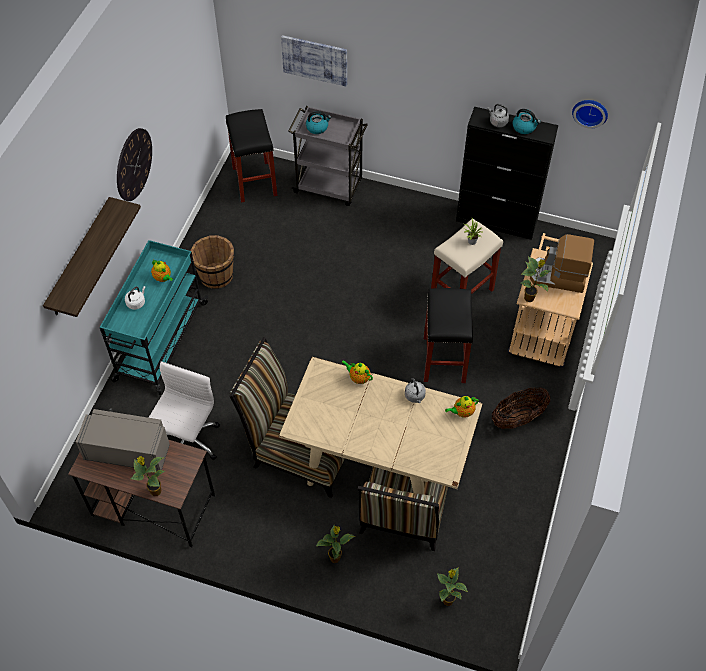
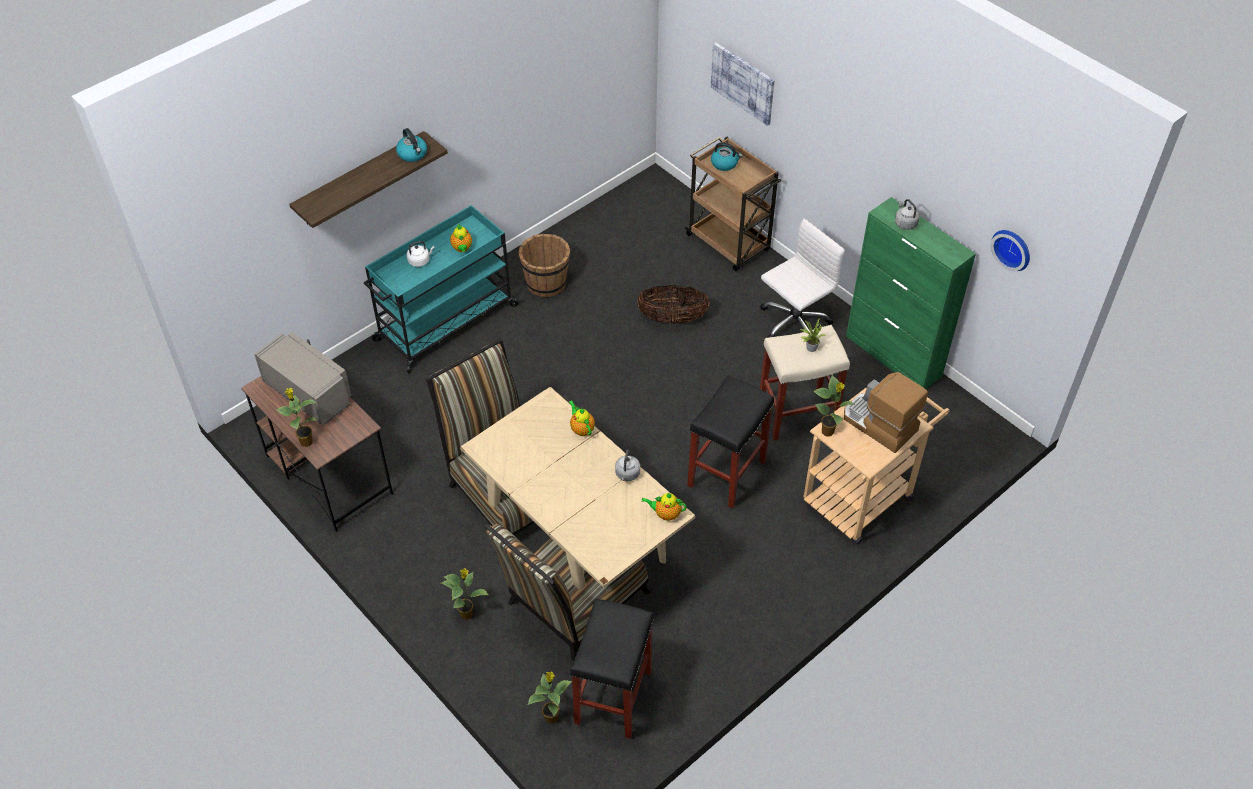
camera: 30 degrees right, 5 degrees down
(133, 164) = (474, 112): wall clock -> none
(187, 441) = (403, 430): white office chair -> white office chair (793, 324)
(255, 182) = (652, 207): black stool -> black stool (613, 698)
(329, 186) = (729, 243): grey cart -> brown cart
(496, 221) = (893, 356): black cabinet -> green cabinet
(518, 418) = (766, 572): basket -> basket (672, 318)
(524, 127) = (932, 240): kettle -> kettle (413, 154)

